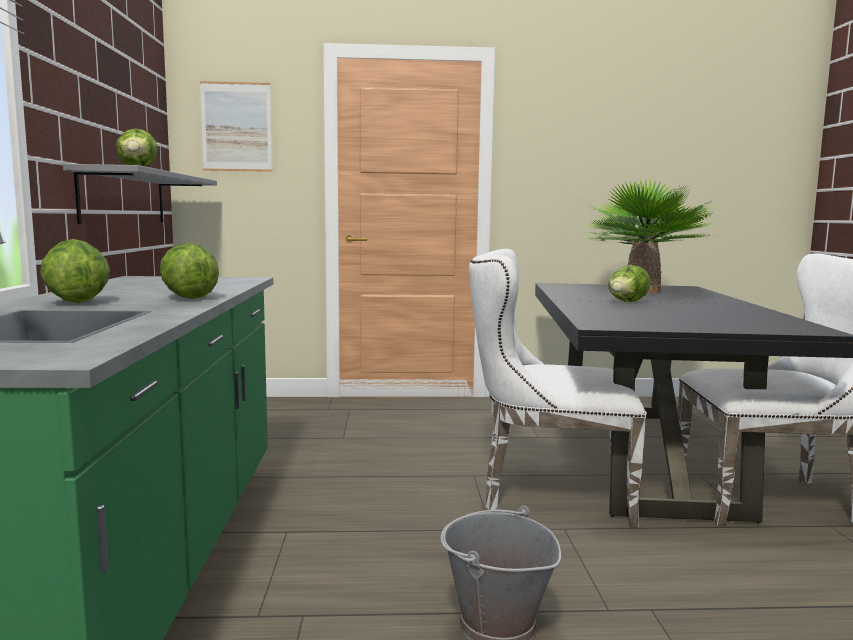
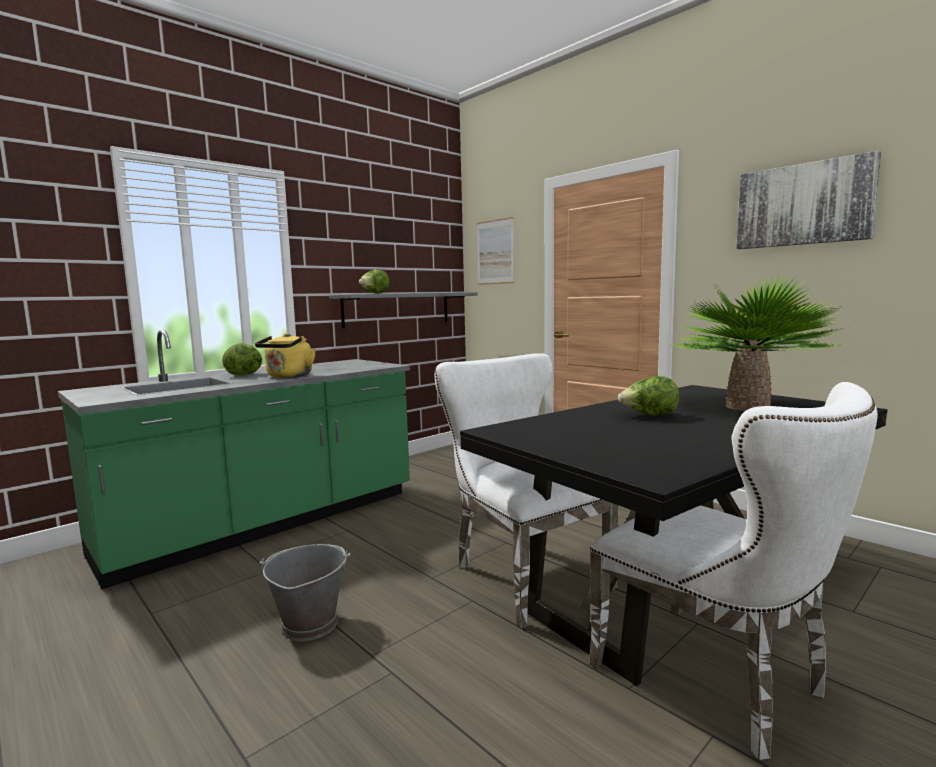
camera: 50 degrees right, 0 degrees up
(189, 297) = (288, 376): lettuce -> yellow kettle
(606, 122) = (803, 205): none -> picture

